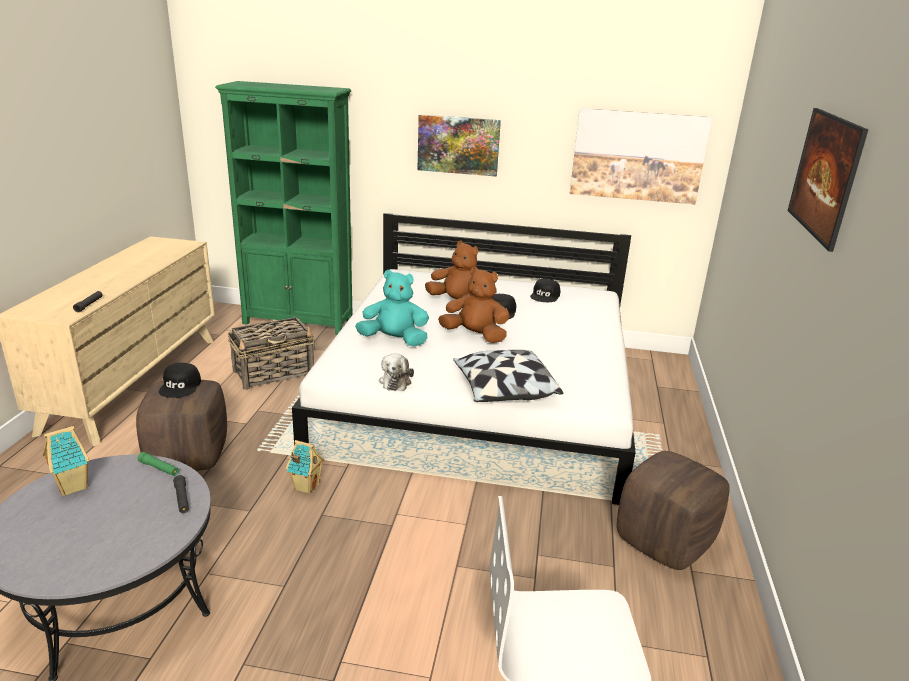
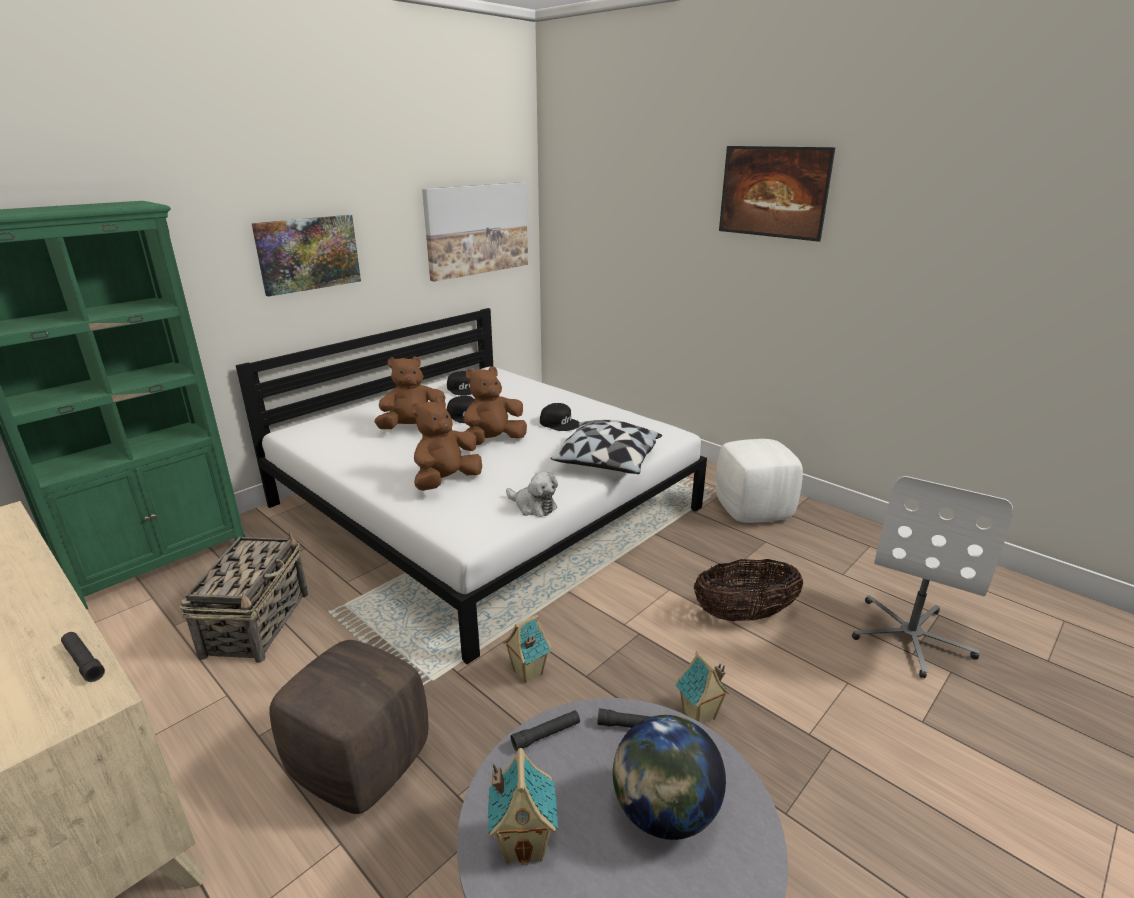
camera: 55 degrees left, 0 degrees up
(112, 530) = (664, 812): none -> globe
(159, 468) = (546, 735): green flashlight -> black flashlight
(181, 386) = (334, 671): black cap -> black cap (560, 423)
(319, 587) = (699, 716): none -> toy house
(394, 340) = (446, 481): turquoise plush toy -> brown plush toy
(472, 581) = (744, 615): none -> basket
(665, 542) = (753, 510): brown ottoman -> white ottoman

